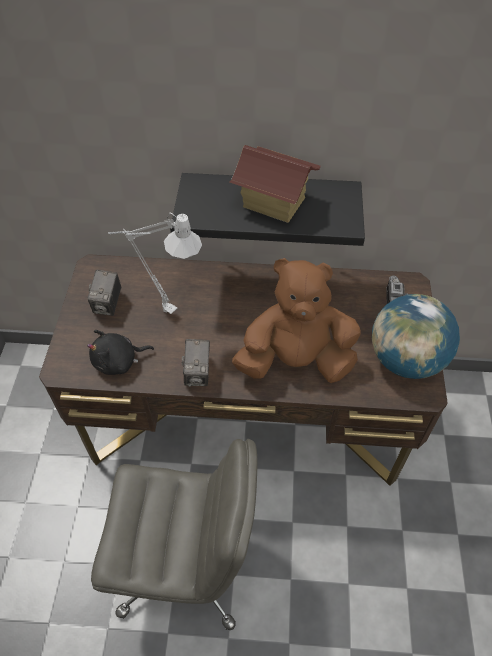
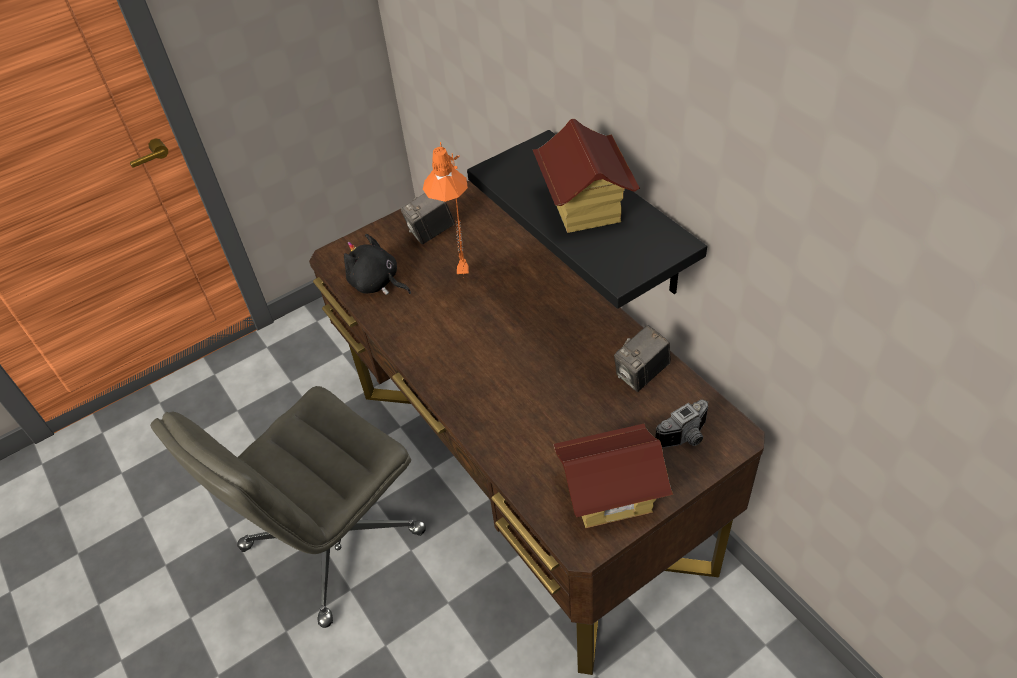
camera: 55 degrees right, 5 degrees down
(160, 308) = (464, 266): grey table lamp -> orange table lamp
(187, 563) = (331, 541): grey office chair -> grey office chair turned 75 degrees clockwise
(198, 373) = (416, 342): camera -> camera (641, 375)
(296, 361) = (507, 403): brown plush toy -> none
(405, 360) = (610, 495): globe -> toy house

